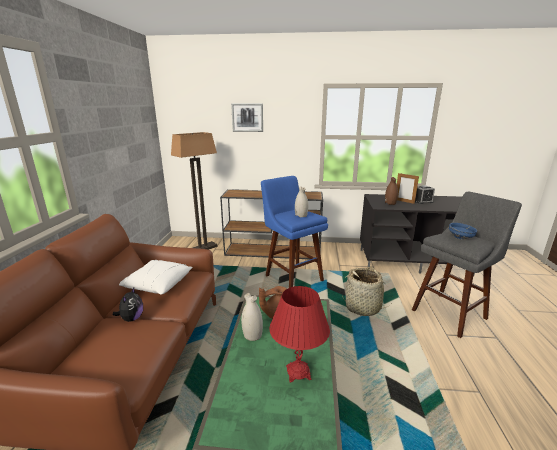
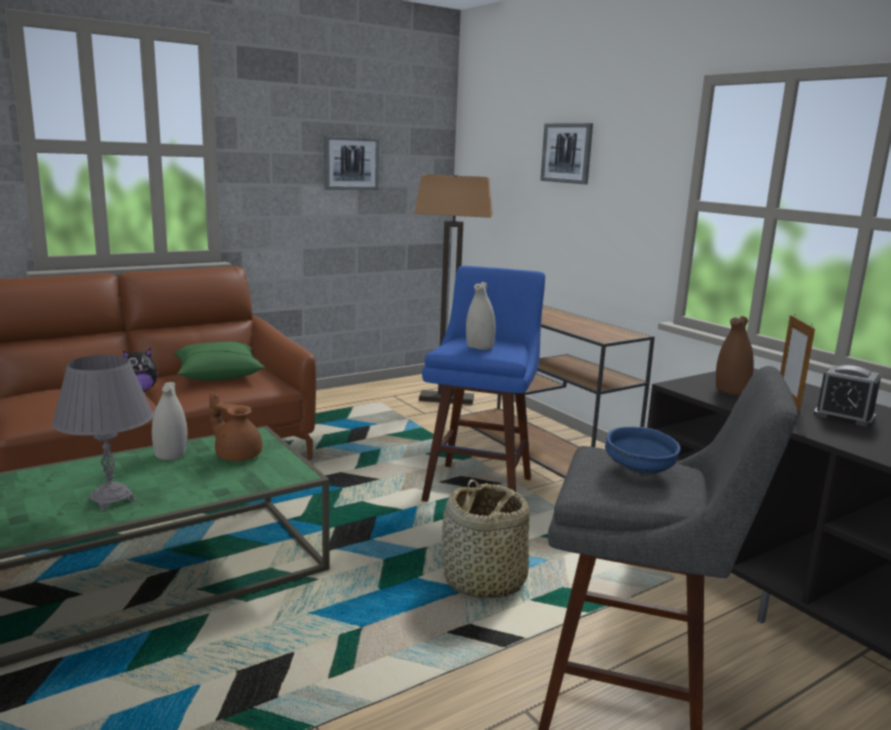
camera: 50 degrees right, 5 degrees down
(123, 132) = (351, 163): none -> picture
(158, 284) = (218, 374): white pillow -> green pillow
(298, 372) = (111, 499): red table lamp -> grey table lamp

